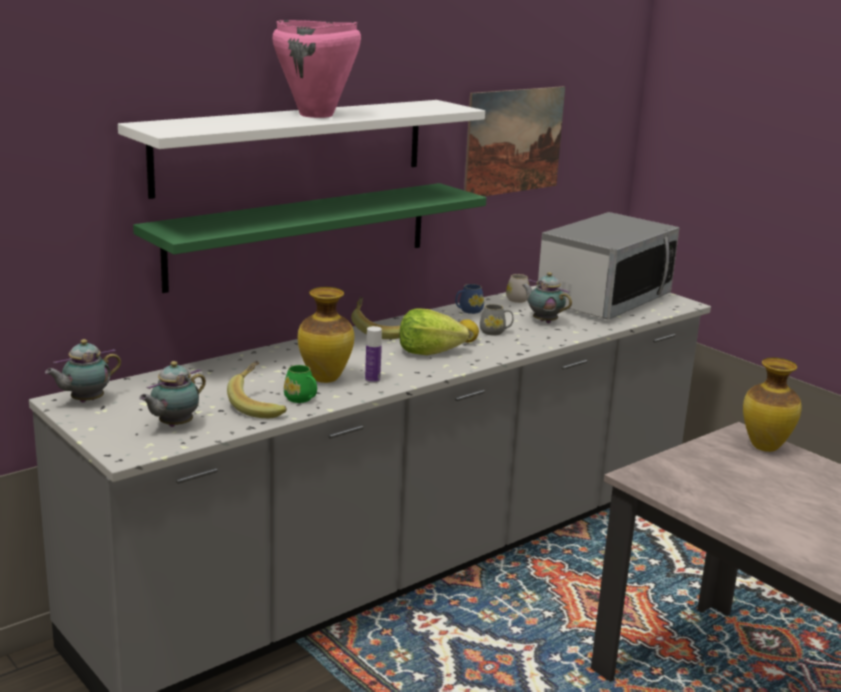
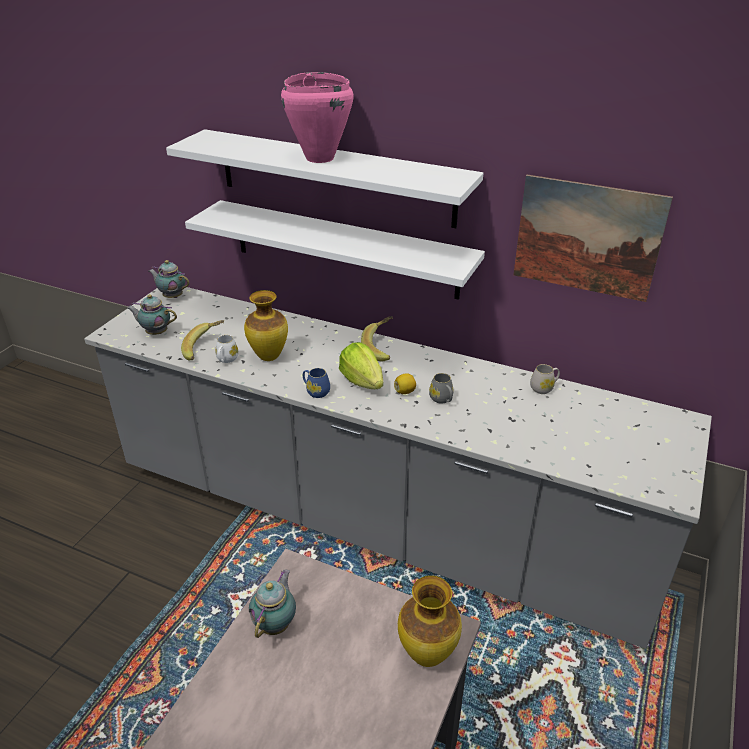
camera: 65 degrees right, 15 degrees up
(301, 235) = (344, 249): green shelf -> white shelf
(302, 399) = (226, 360): green mug -> white mug
(372, 380) = (283, 375): bottle -> none
(468, 311) = (478, 373): blue mug -> blue mug (316, 391)
(543, 321) = (500, 417): teapot -> teapot (276, 623)
(603, 300) = (609, 437): microwave -> none

